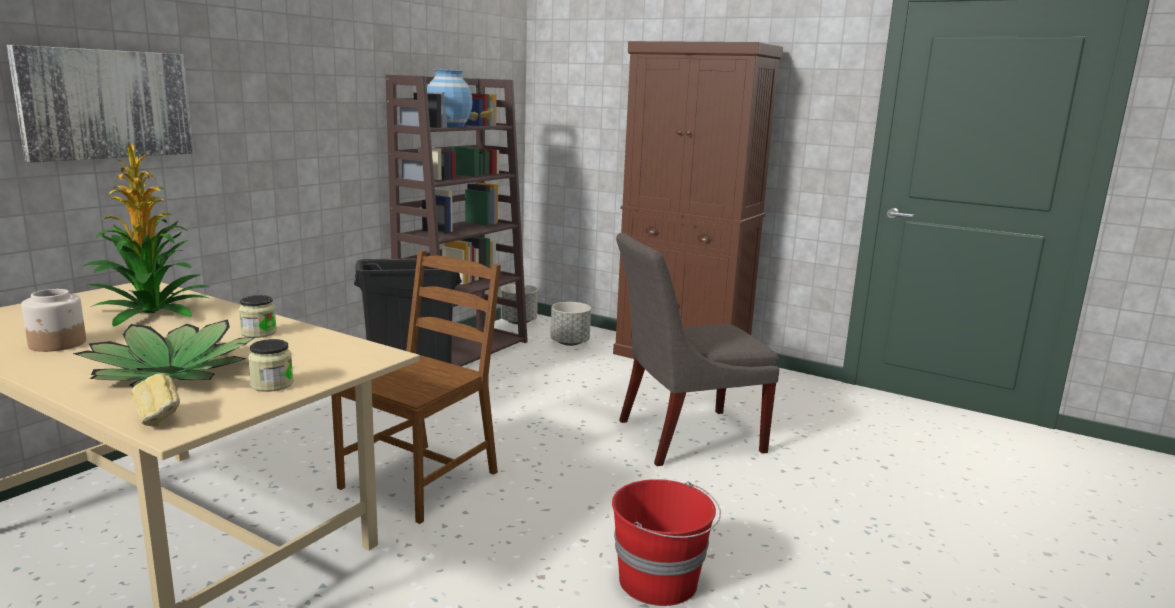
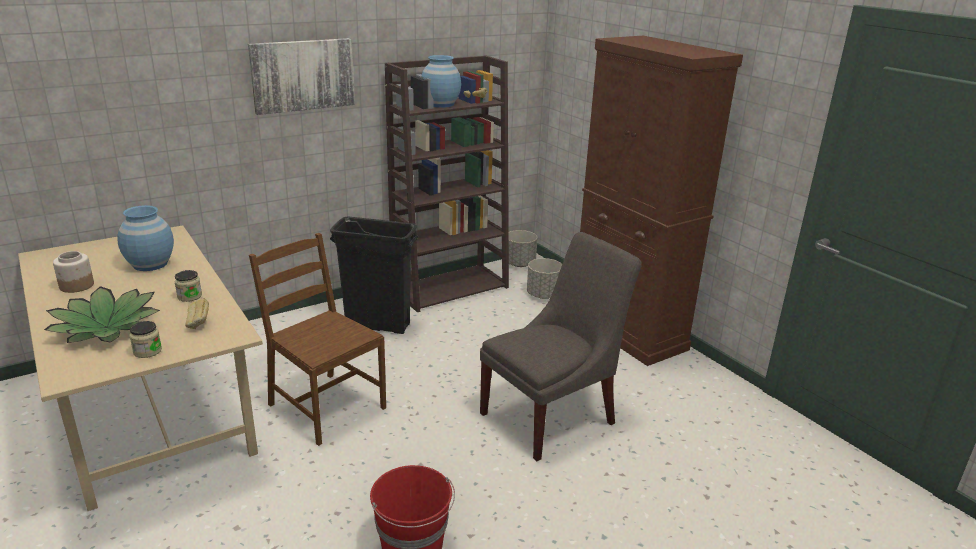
camera: 25 degrees right, 10 degrees up
(106, 104) = (147, 107): picture -> picture (303, 75)
(153, 313) = (150, 264): potted plant -> blue vase
(158, 419) = (63, 368): bread -> bread (198, 324)
(421, 480) = (325, 406): brown chair -> brown chair turned 105 degrees counterclockwise
(683, 436) = (552, 416): grey chair -> grey chair turned 135 degrees clockwise

